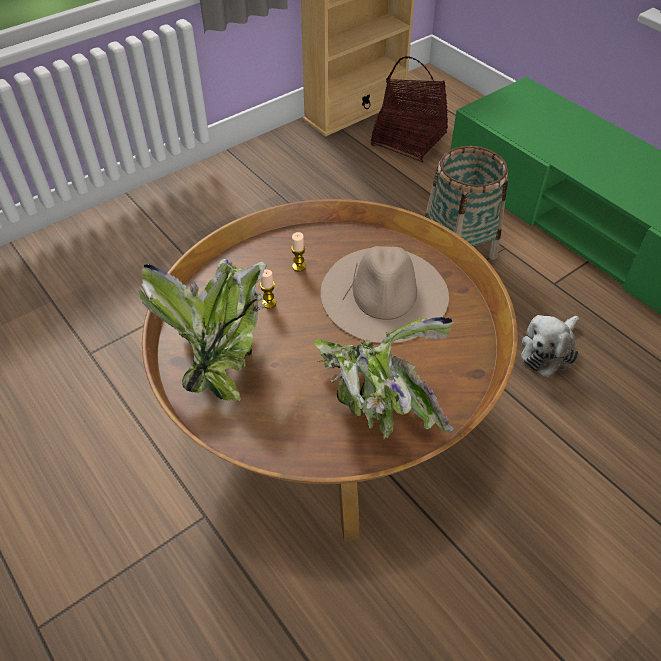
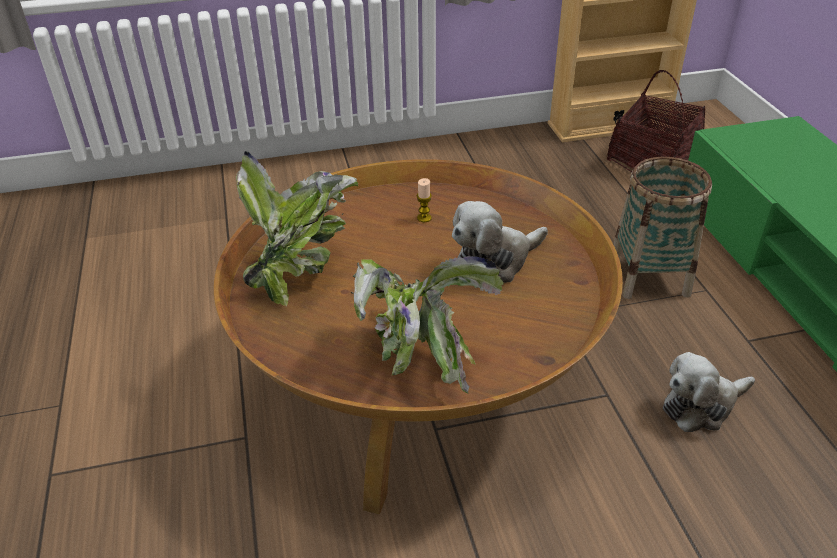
camera: 25 degrees right, 10 degrees down
(269, 303) = (374, 240): candle -> none
(384, 293) = (494, 262): beige hat -> plush toy

